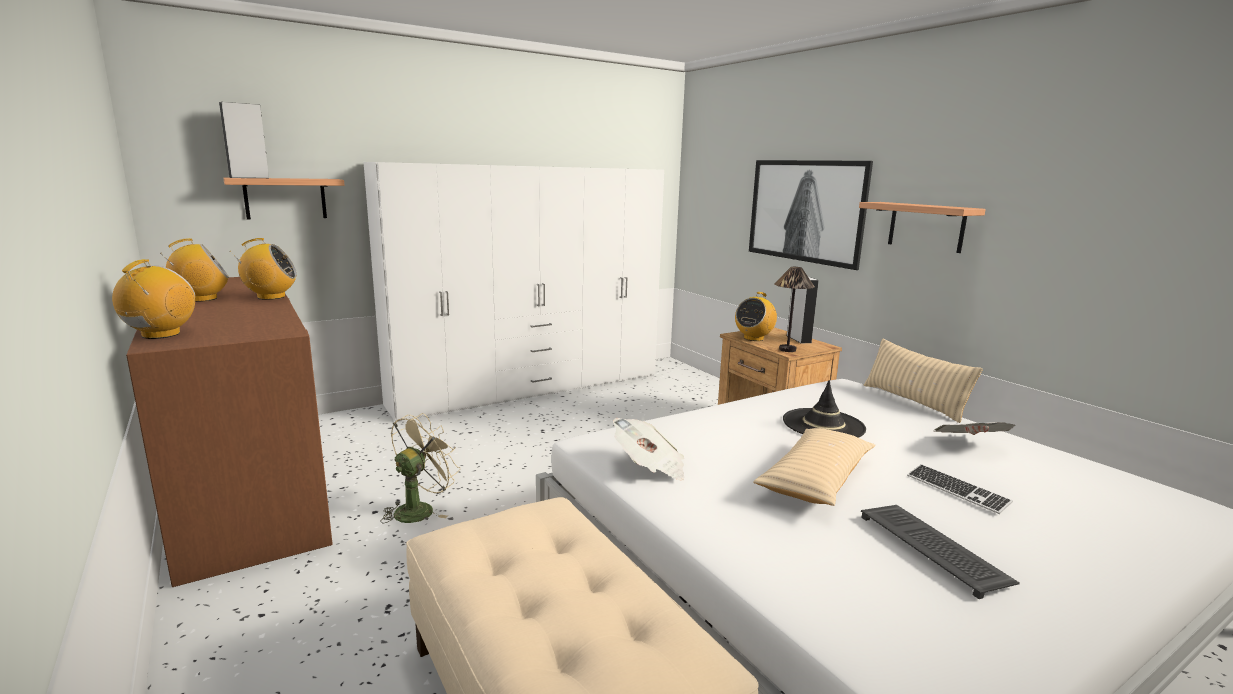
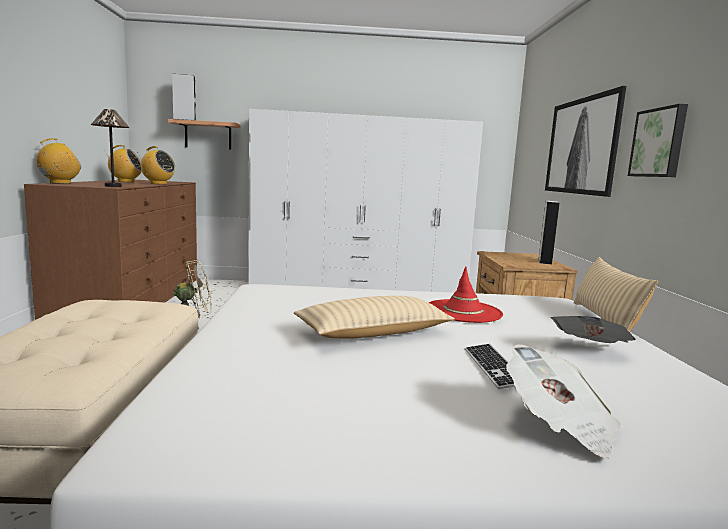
camera: 30 degrees right, 5 degrees down
(650, 467) = (268, 303): newspaper -> newspaper (560, 426)
(753, 338) = (501, 256): radio -> none
(787, 349) = (514, 263): table lamp -> table lamp (113, 186)
(823, 424) = (463, 311): black hat -> red hat
(926, 226) = (659, 143): shelf -> picture
(935, 549) = (371, 388): keyboard -> none

